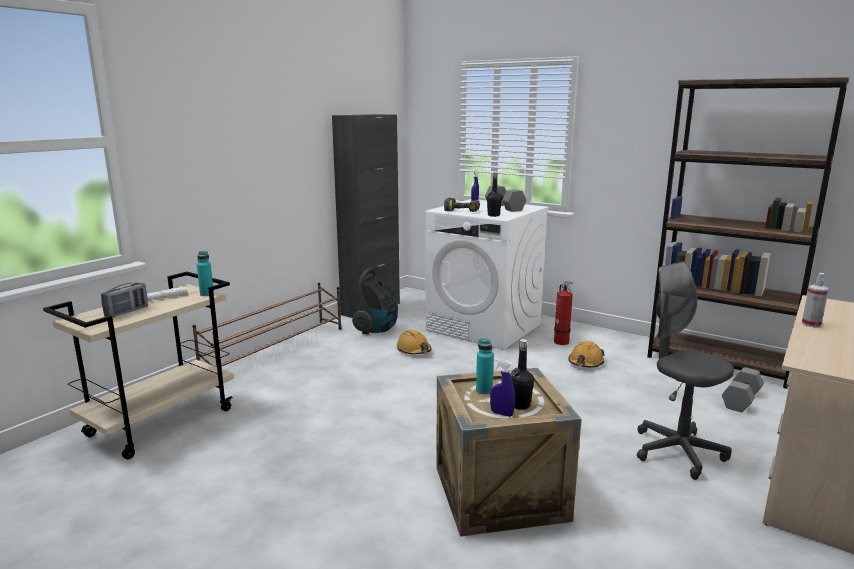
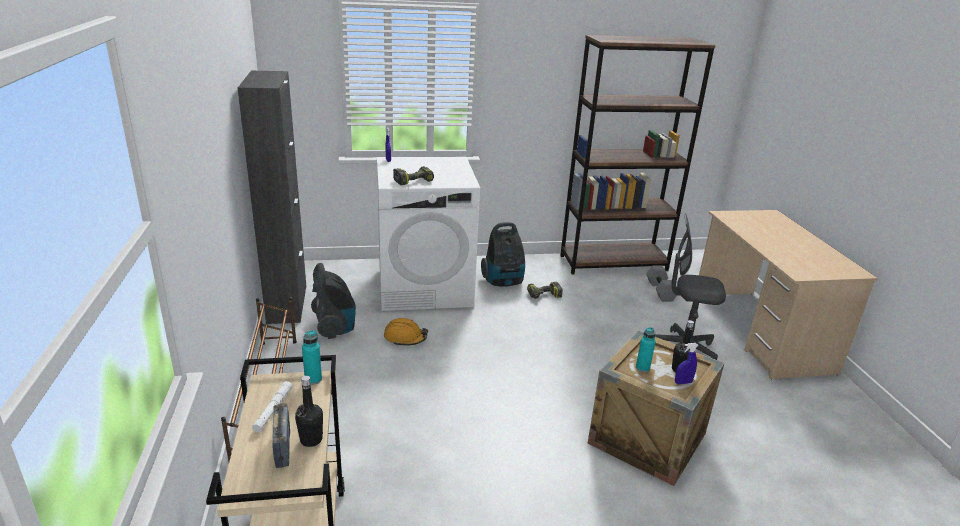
camera: 45 degrees left, 10 degrees up
(493, 215) = (454, 182): black bottle -> black bottle (311, 440)
(503, 207) = (436, 167): grey dumbbell -> none
(562, 343) = (503, 282): fire extinguisher -> vacuum cleaner
(585, 362) = (544, 296): orange hard hat -> power drill
(811, 324) = (753, 239): spray bottle -> none

